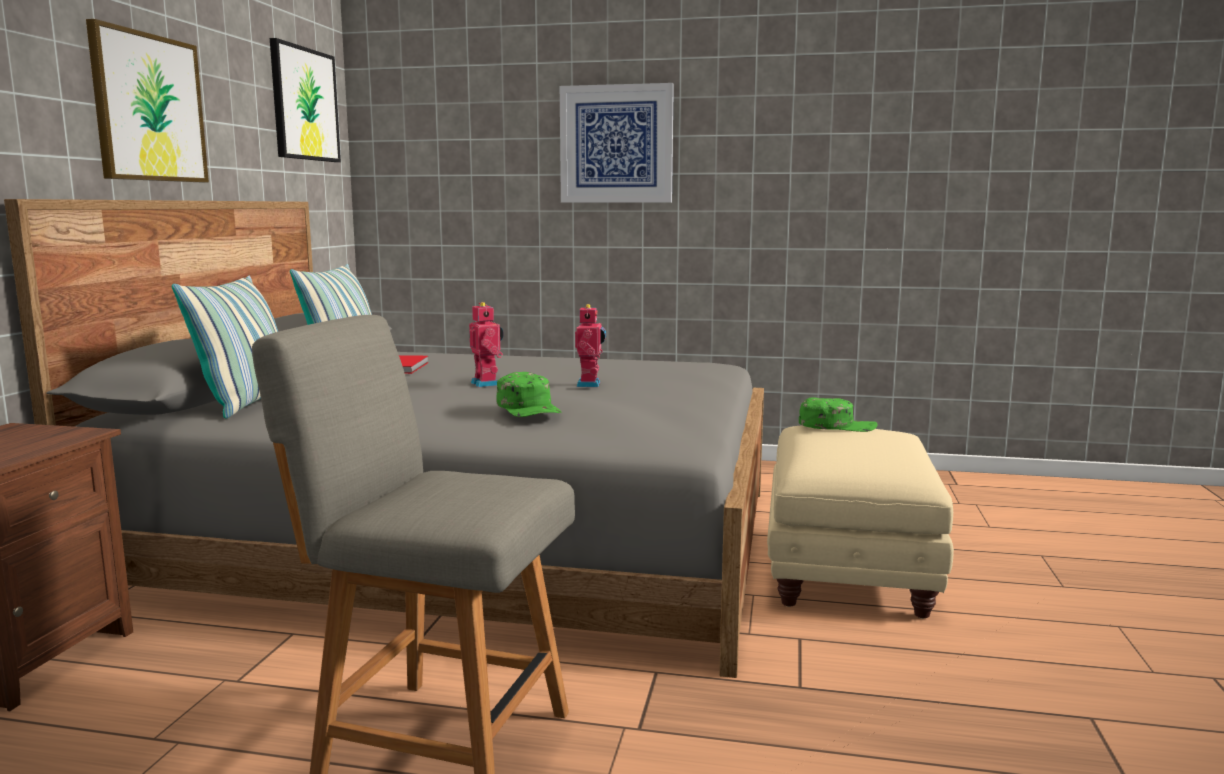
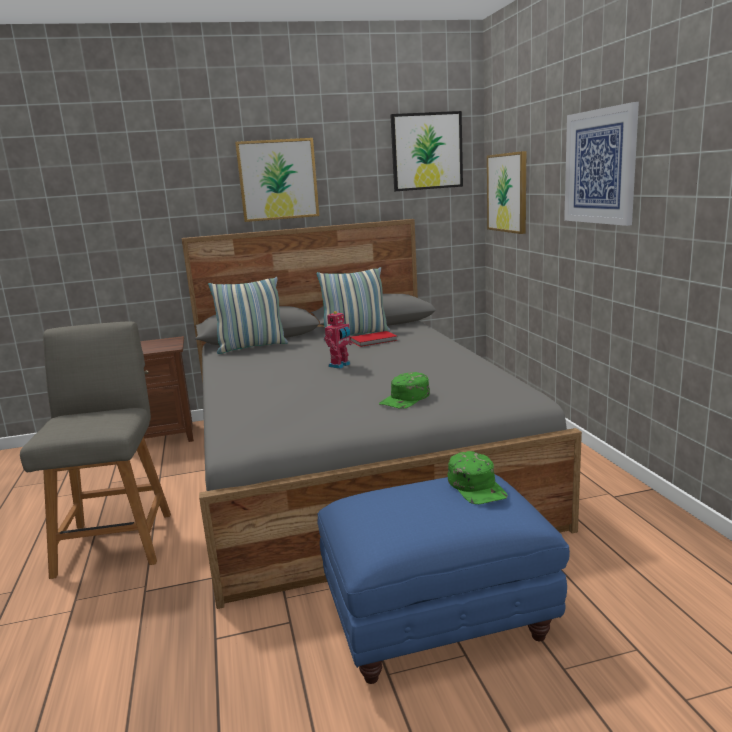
camera: 65 degrees right, 5 degrees up
(420, 173) = (507, 192): none -> picture
(529, 408) = (266, 389): green cap -> green cap (405, 399)
(590, 384) = (381, 384): toy robot -> none
(847, 571) = (439, 619): beige ottoman -> blue ottoman

